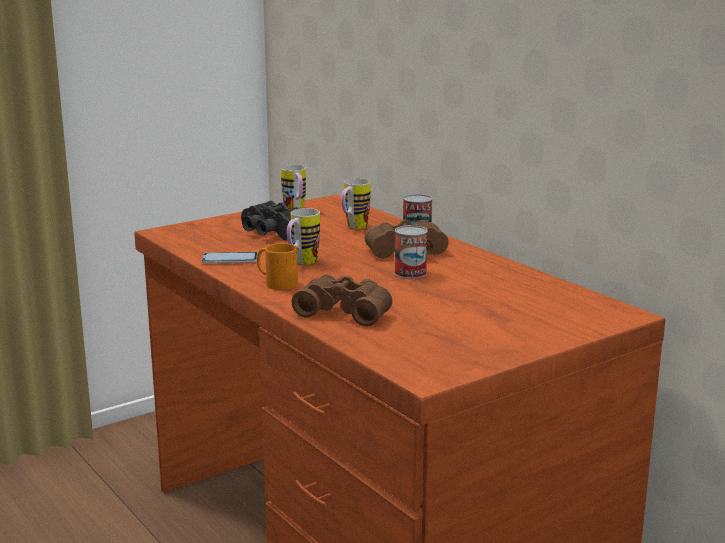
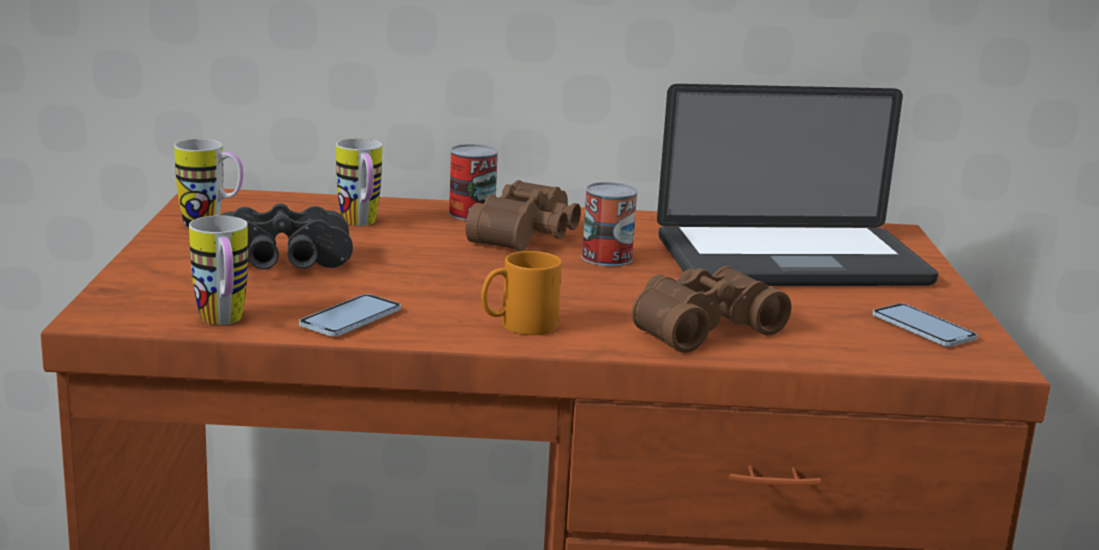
camera: 55 degrees left, 0 degrees up
(301, 263) = (457, 289): mug -> mug (223, 322)
(451, 354) = (923, 328): none -> phone
(500, 305) = (791, 261): none -> laptop

